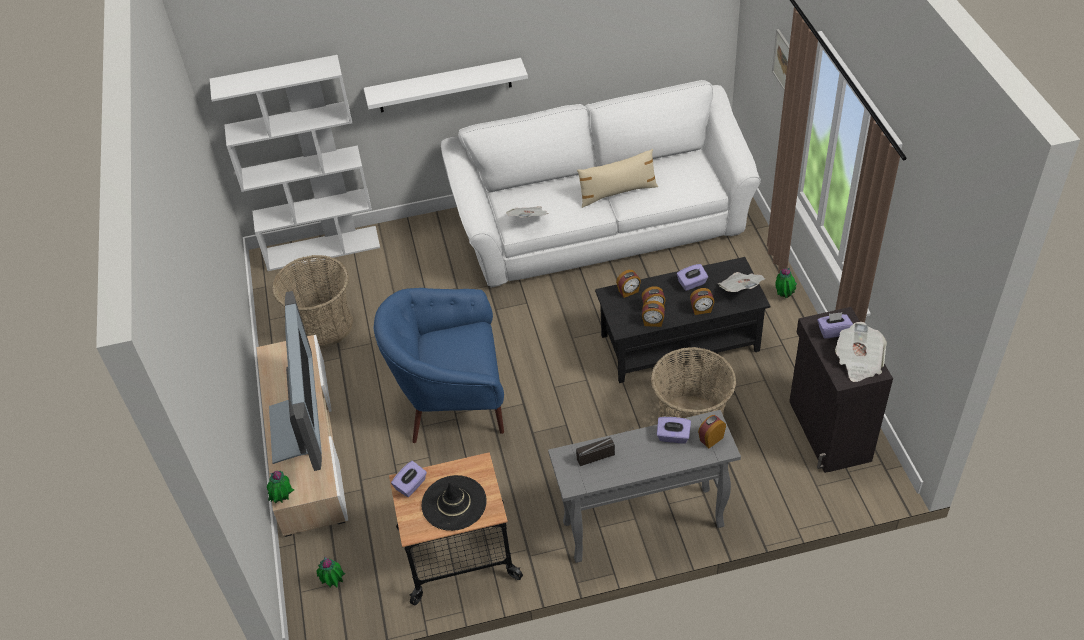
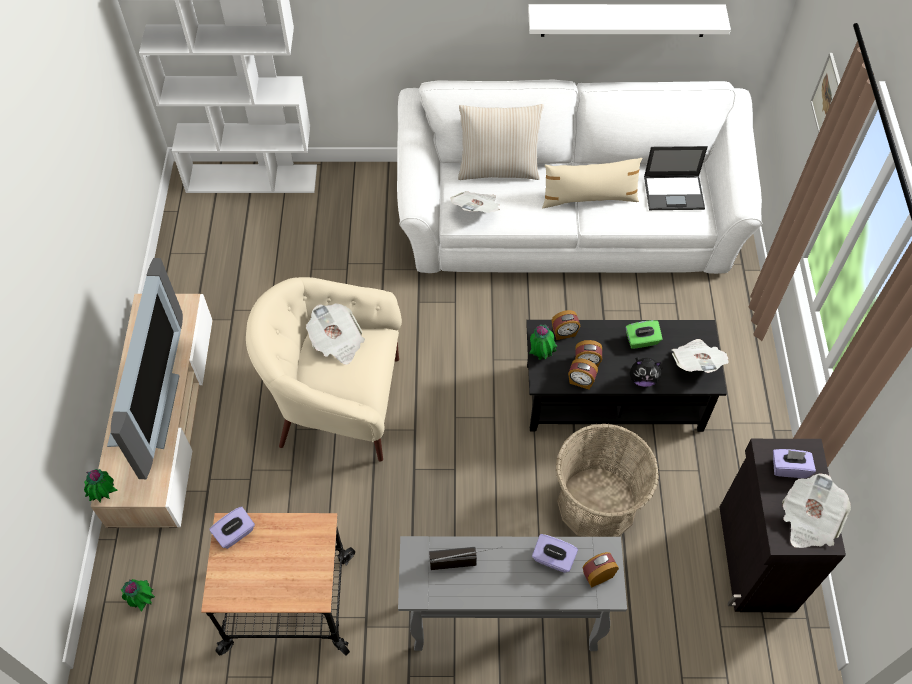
camera: 10 degrees right, 10 degrees up
(322, 325) = (225, 274): basket -> none
(444, 85) = (413, 28): white shelf -> white shelf (624, 20)
(446, 337) = (337, 342): none -> newspaper
(453, 399) = (338, 403): blue armchair -> beige armchair
(454, 503) = (276, 571): black hat -> none
(536, 187) = (498, 169): none -> beige pillow
(684, 174) = (674, 192): none -> laptop
(692, 283) = (642, 341): purple tissue box -> green tissue box
(701, 310) = (643, 379): alarm clock -> plush toy
(783, 296) = (751, 366): potted plant -> potted plant (541, 354)

